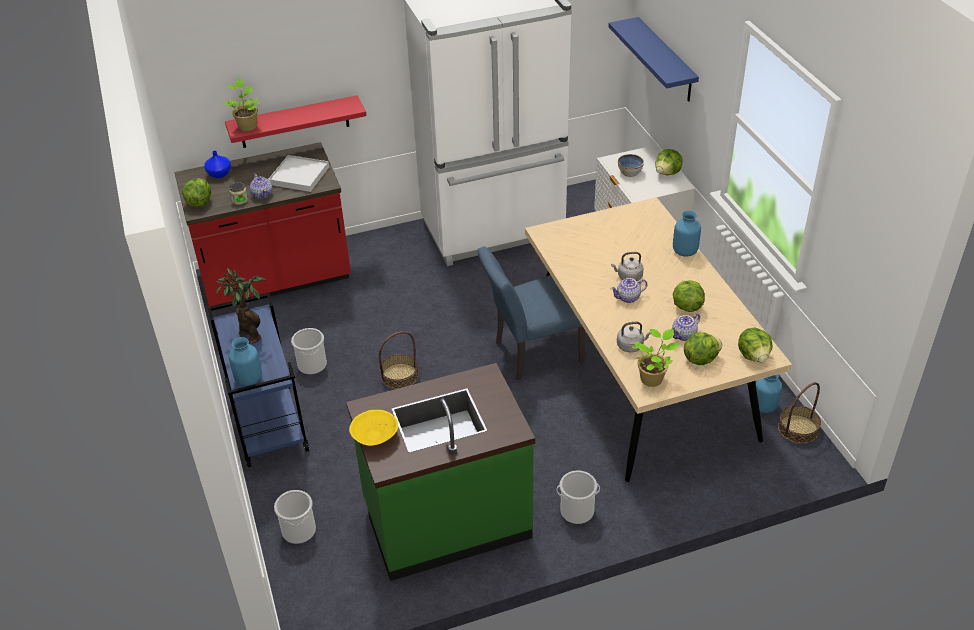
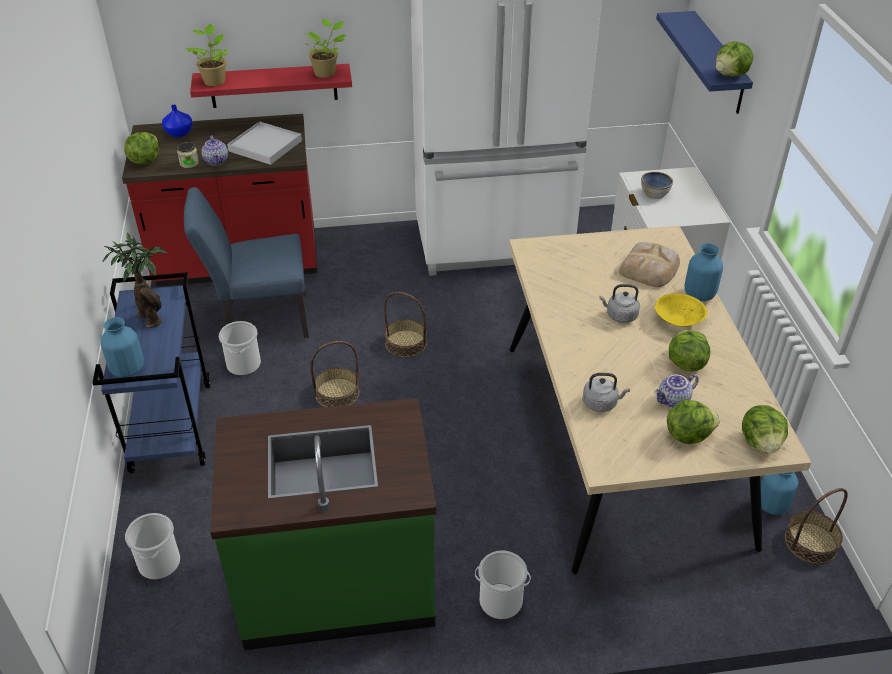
camera: 10 degrees right, 0 degrees up
(375, 435) = (235, 468): yellow bowl -> yellow bowl (679, 320)
(444, 326) = (406, 343): none -> basket
(531, 353) = (498, 391): blue chair -> blue chair (259, 319)
(628, 298) = (612, 342): teapot -> none
(642, 236) = (650, 268): none -> bread
(652, 378) = (618, 450): potted plant -> potted plant (326, 73)
(667, 173) = (700, 200): lettuce -> lettuce (730, 75)

